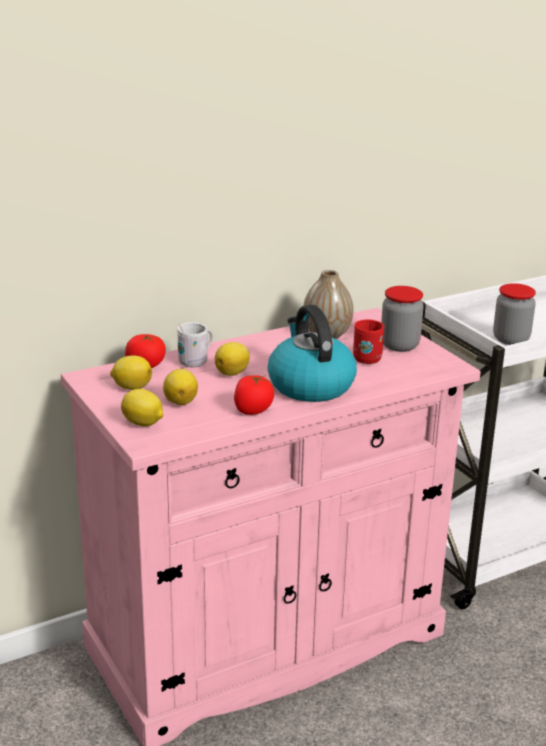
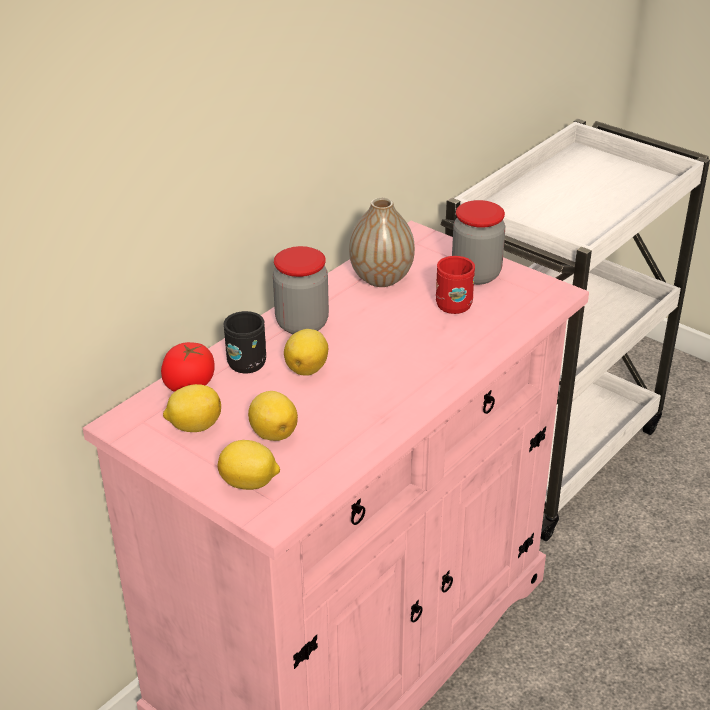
camera: 20 degrees left, 10 degrees up
(196, 362) = (250, 361): white mug -> black mug
(253, 410) = (371, 422): tomato -> none
(310, 385) = (413, 364): kettle -> none
(511, 339) = (573, 228): jar -> jar (302, 324)

